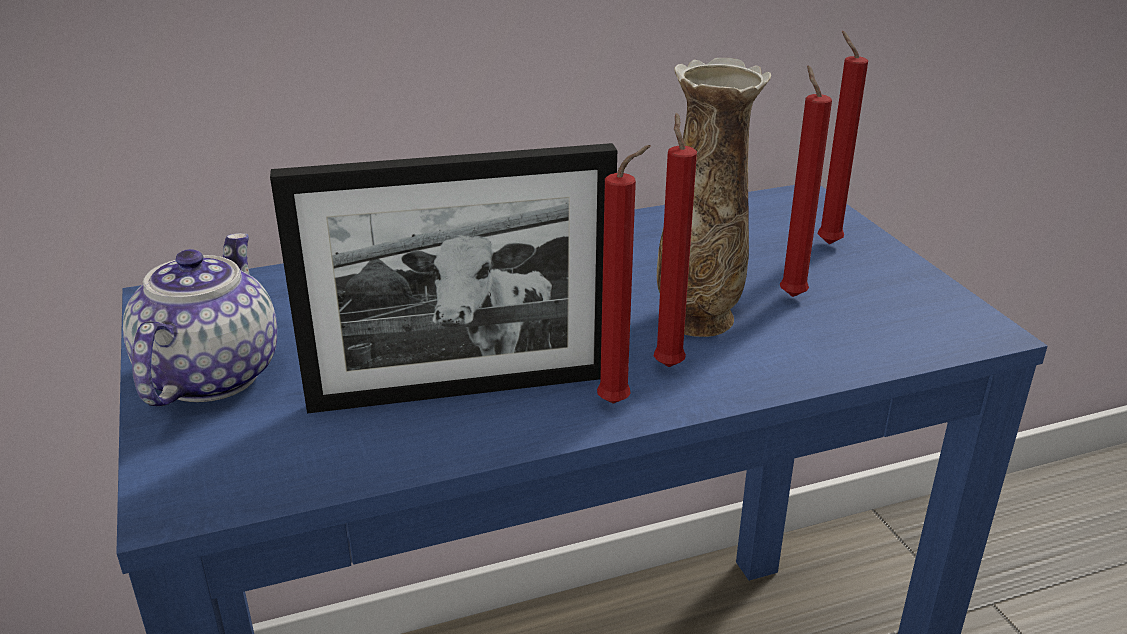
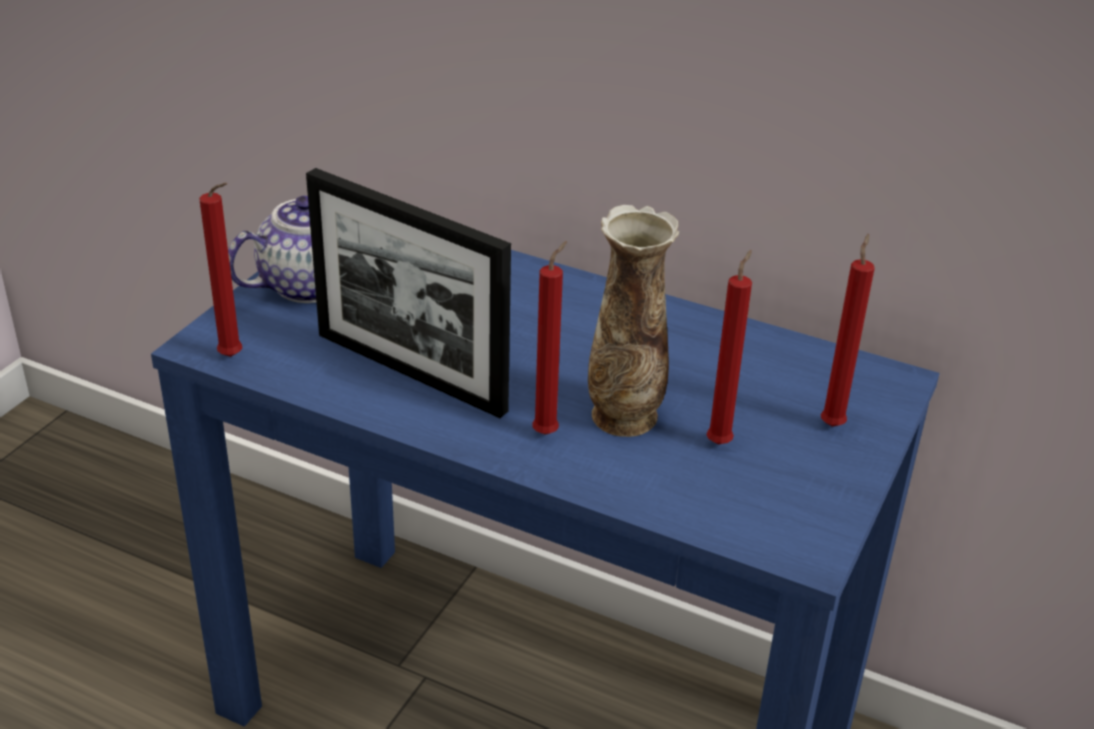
camera: 45 degrees right, 5 degrees up
(618, 402) = (477, 435): red candle -> red candle (234, 358)

